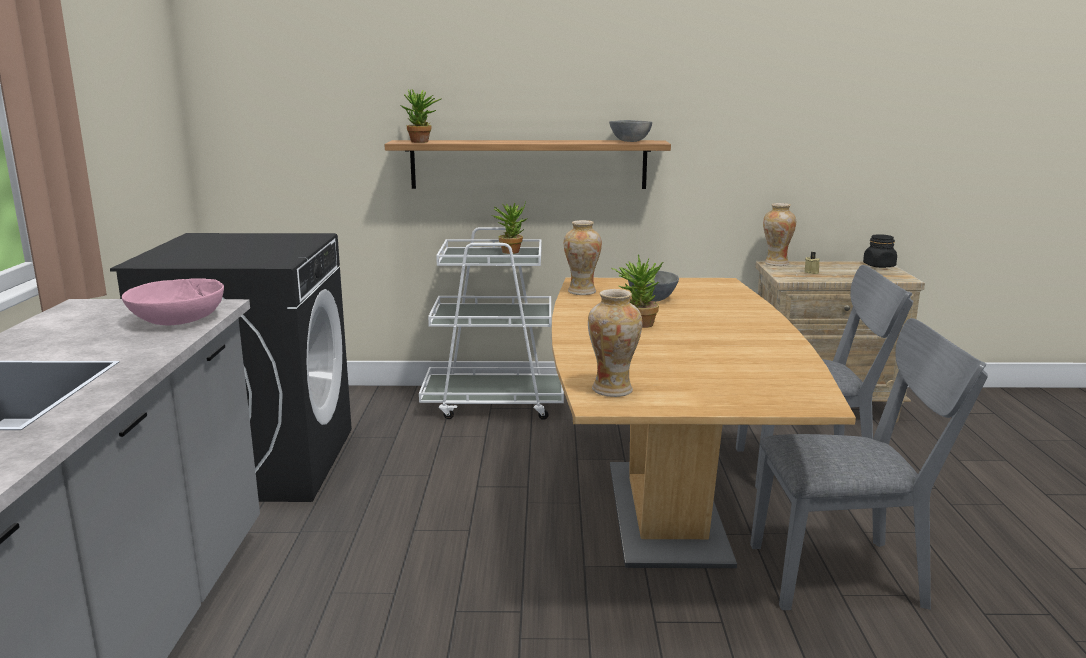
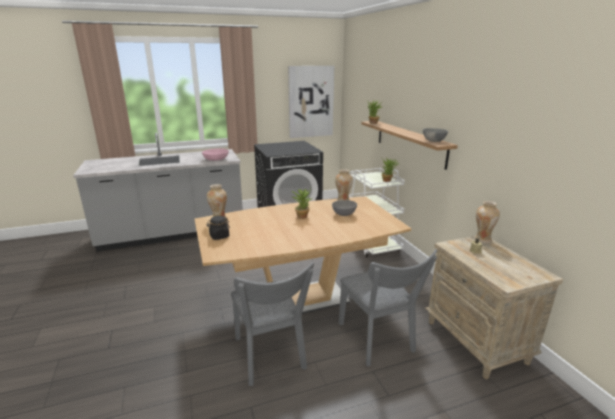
camera: 70 degrees right, 5 degrees up
(145, 121) = (311, 102): none -> picture
(879, 266) = (535, 274): black jar -> black jar (219, 236)

